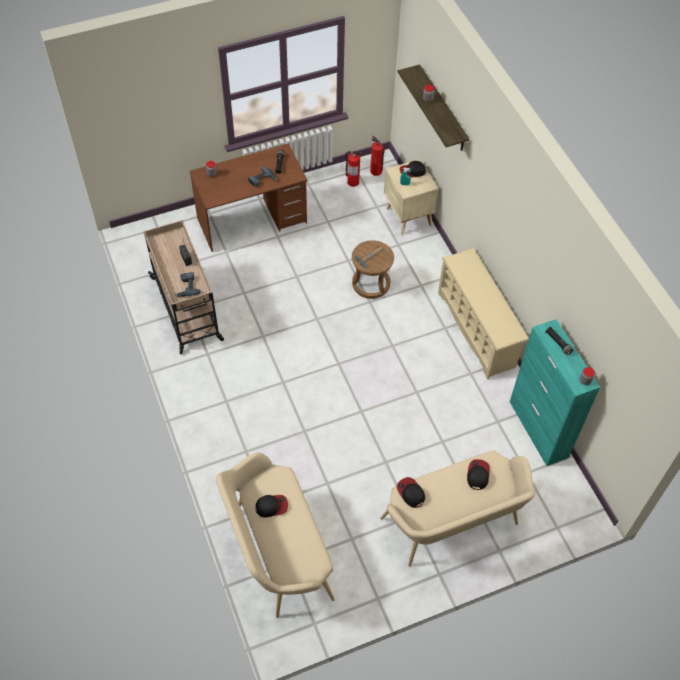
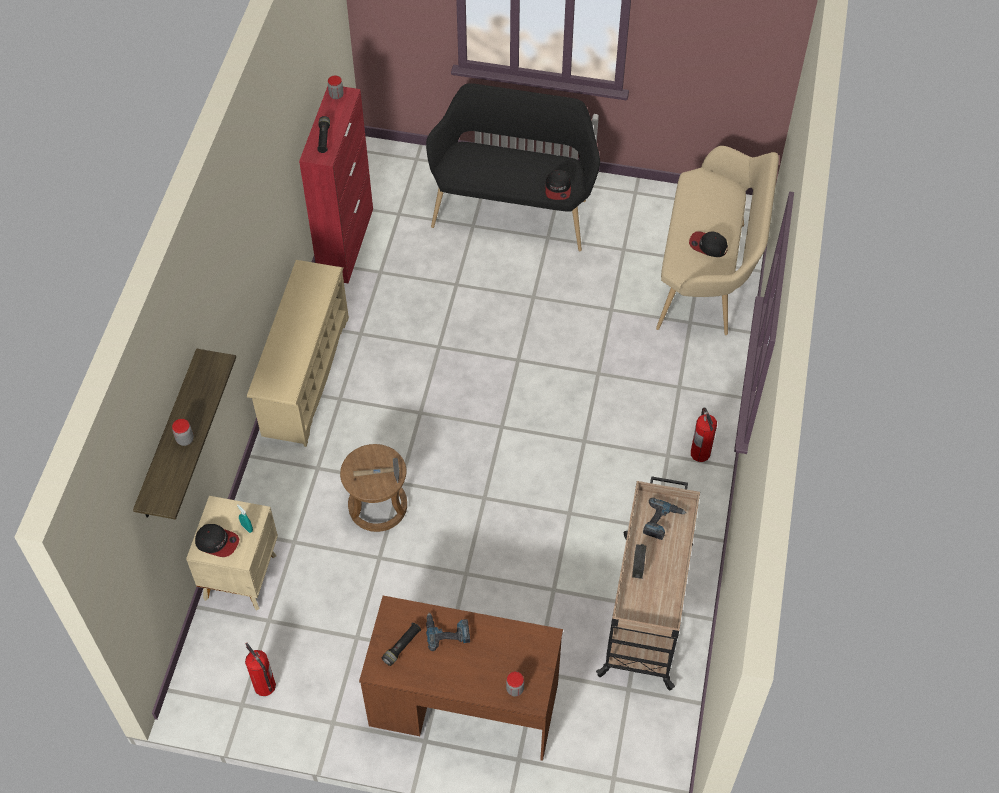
camera: 145 degrees left, 0 degrees up
(376, 171) = (214, 684): fire extinguisher -> fire extinguisher (700, 453)
(453, 526) = (513, 209): beige bench -> black bench
(477, 475) = (478, 170): cap -> none
(538, 429) = (346, 242): turquoise cabinet -> red cabinet

